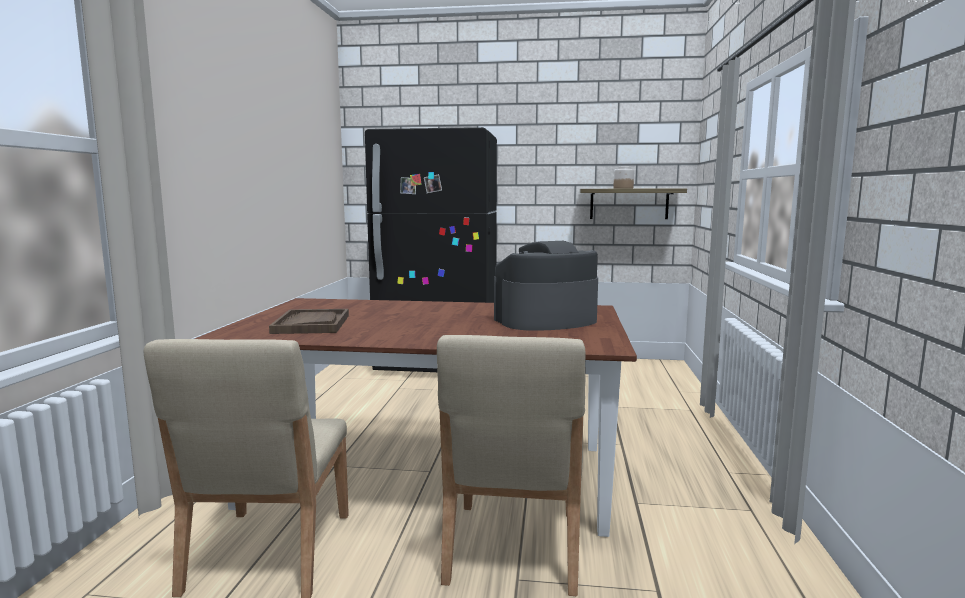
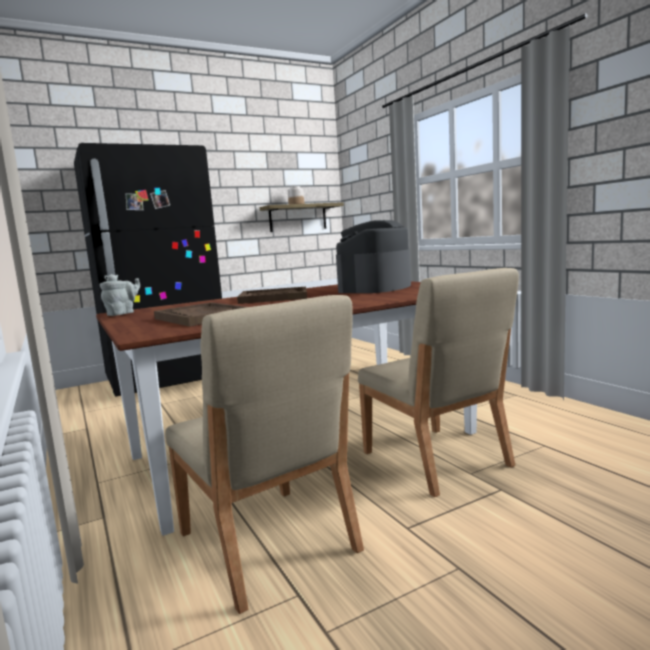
camera: 35 degrees left, 0 degrees up
(301, 303) = (122, 314): none -> grey teapot
(432, 312) = (273, 298): none -> brown tray

